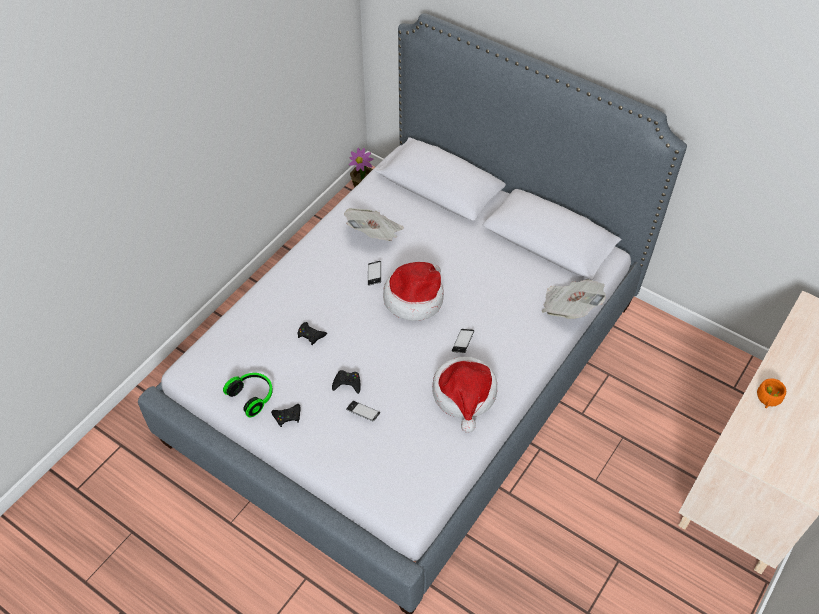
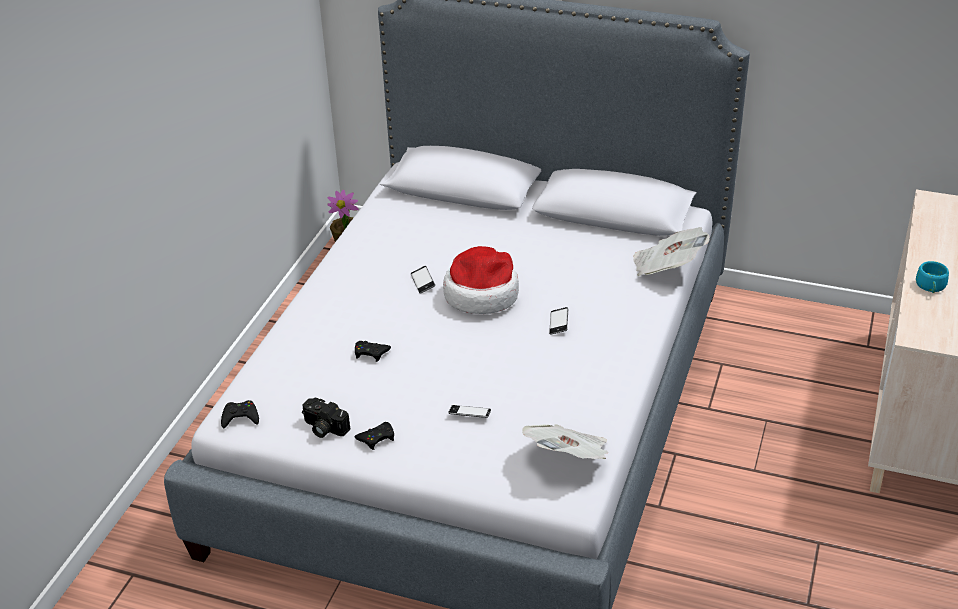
camera: 15 degrees left, 15 degrees down
(253, 396) = (323, 428): headphones -> camera
(347, 383) = (437, 391): black game controller -> black game controller (240, 417)
(375, 234) = (406, 245): newspaper -> newspaper (569, 458)
(464, 395) = (585, 372): hat -> none
(768, 399) = (930, 287): orange cup -> turquoise cup

